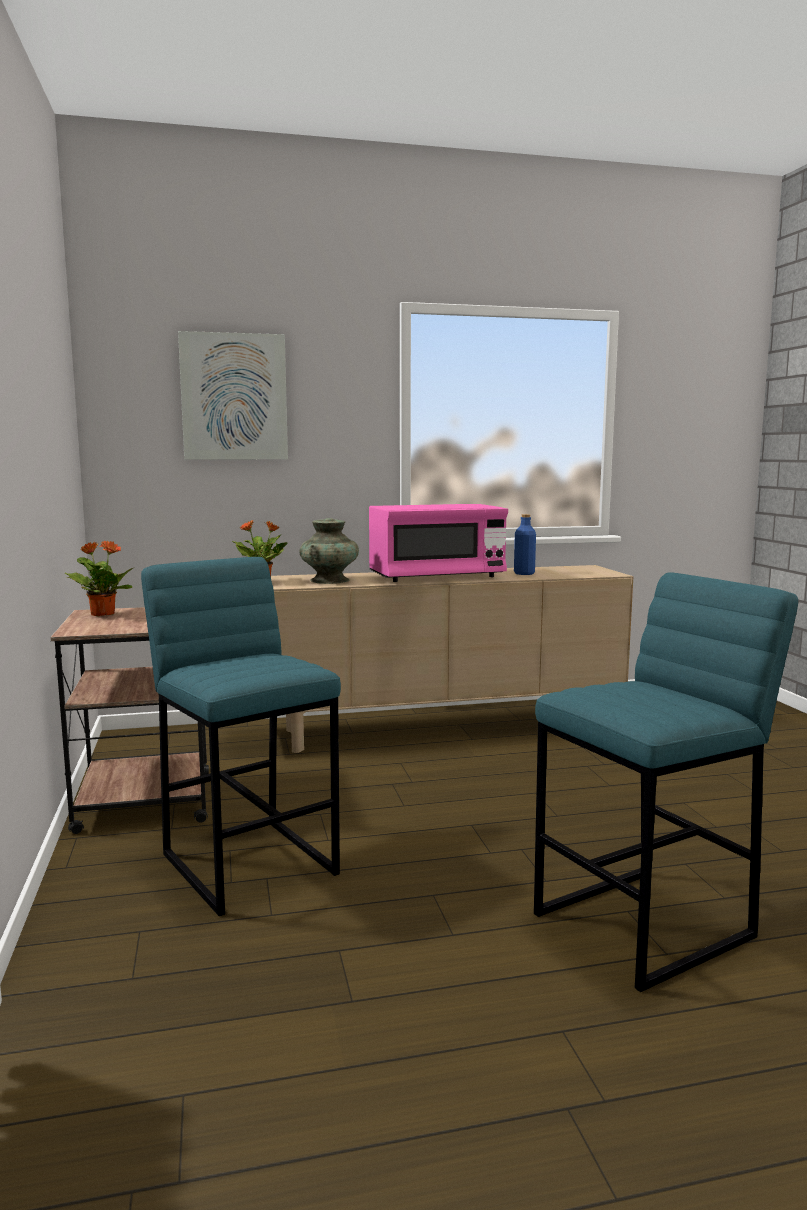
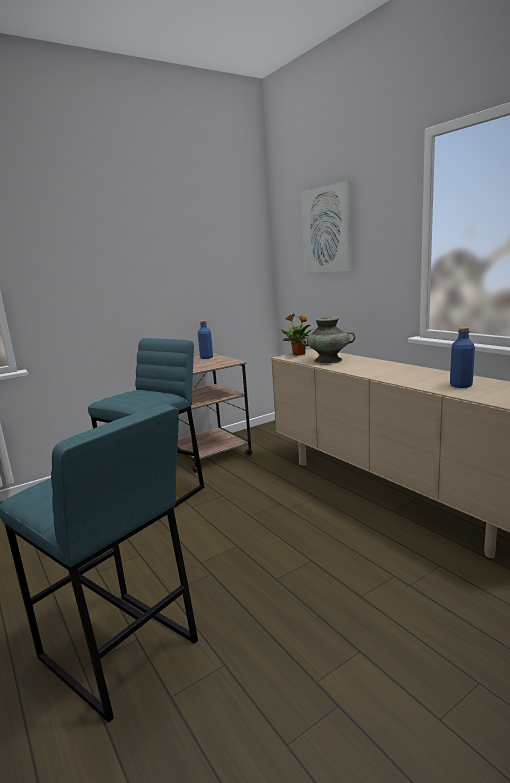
camera: 70 degrees right, 5 degrees up
(102, 614) = (206, 357): potted plant -> blue bottle
(436, 577) = (387, 372): pink microwave -> none

